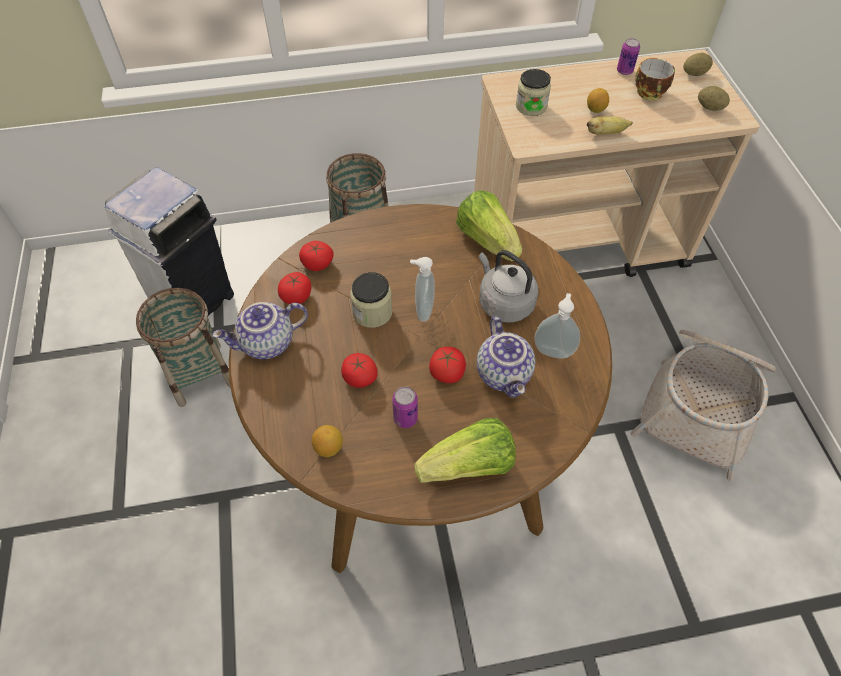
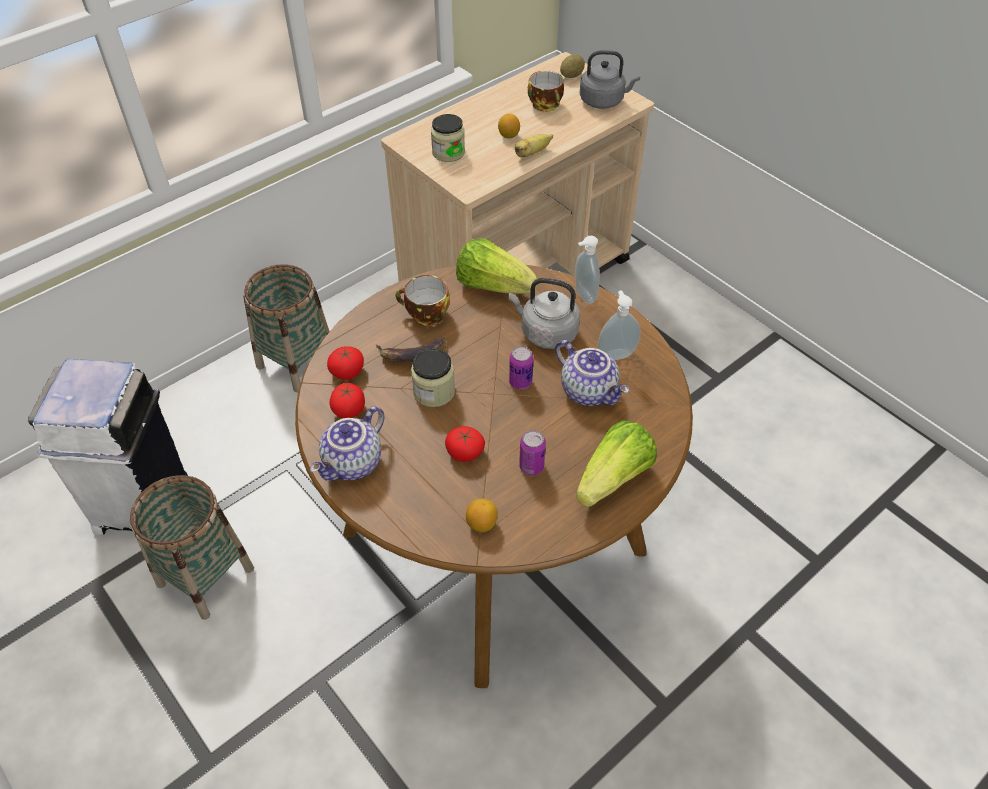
camera: 30 degrees left, 5 degrees down
(377, 272) = (412, 354): none -> banana
(412, 243) = (425, 316): none -> cup
(422, 310) = (479, 370): soap dispenser -> soap dispenser (583, 296)
(447, 373) = (540, 412): tomato -> none
(624, 71) = (510, 93): can -> can (520, 382)
(701, 404) = (709, 375): basket -> none
(709, 107) = (604, 101): potato -> grey kettle

